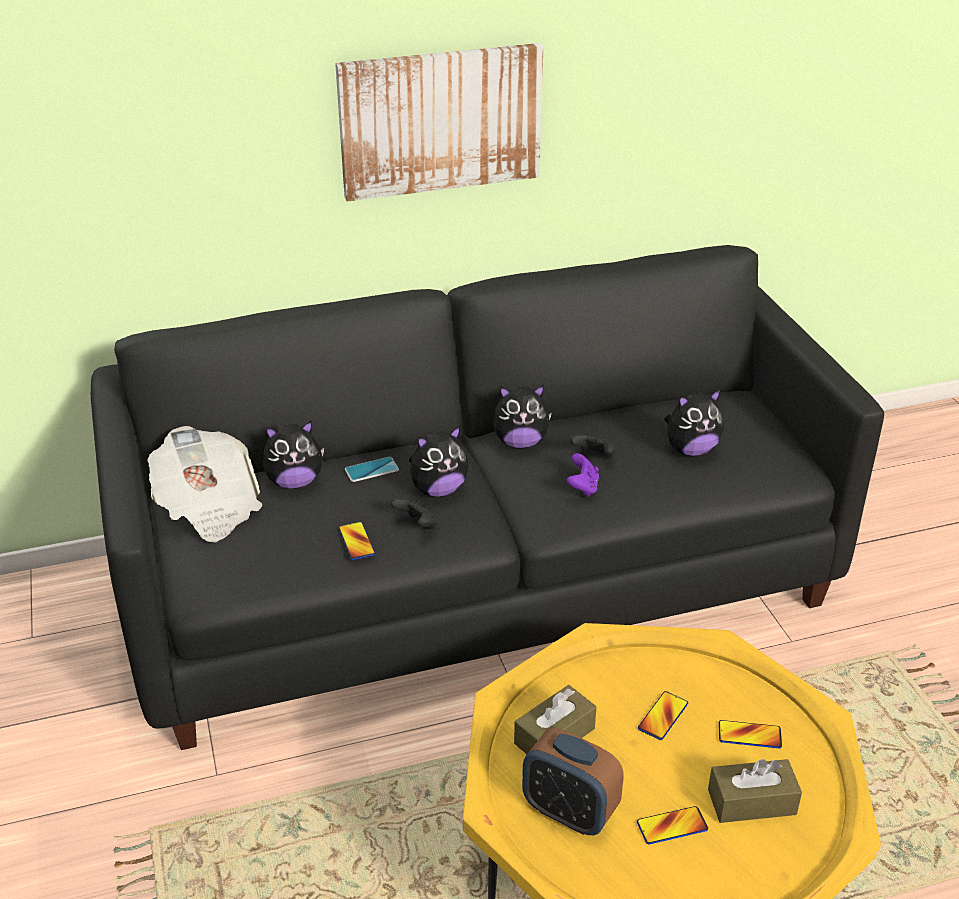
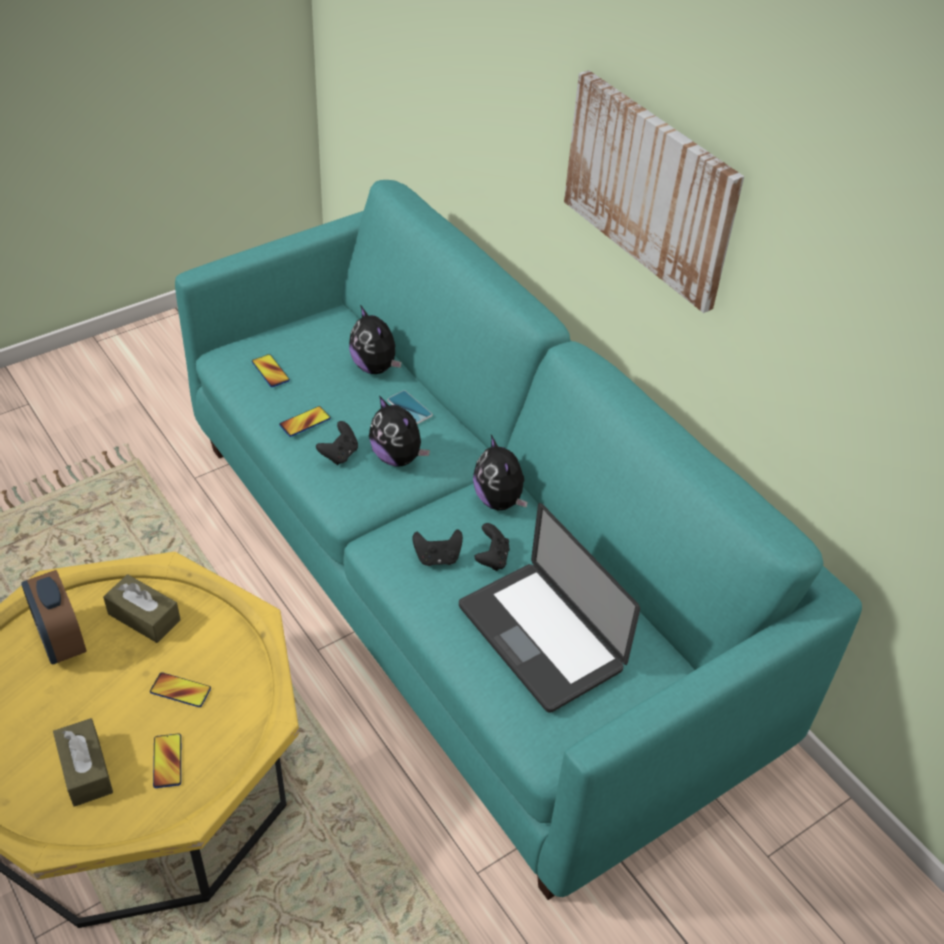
camera: 70 degrees right, 10 degrees up
(209, 507) = (323, 329): newspaper -> none
(481, 583) = (466, 587): black sofa -> turquoise sofa
(569, 812) = (61, 641): alarm clock -> alarm clock turned 45 degrees counterclockwise
(582, 487) = (437, 558): purple game controller -> black game controller
(672, 826) = (52, 713): phone -> phone (270, 371)
(690, 450) = (540, 637): plush toy -> laptop

